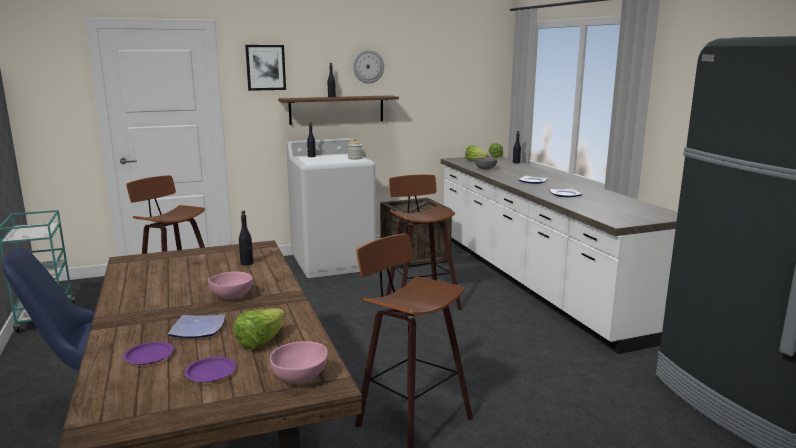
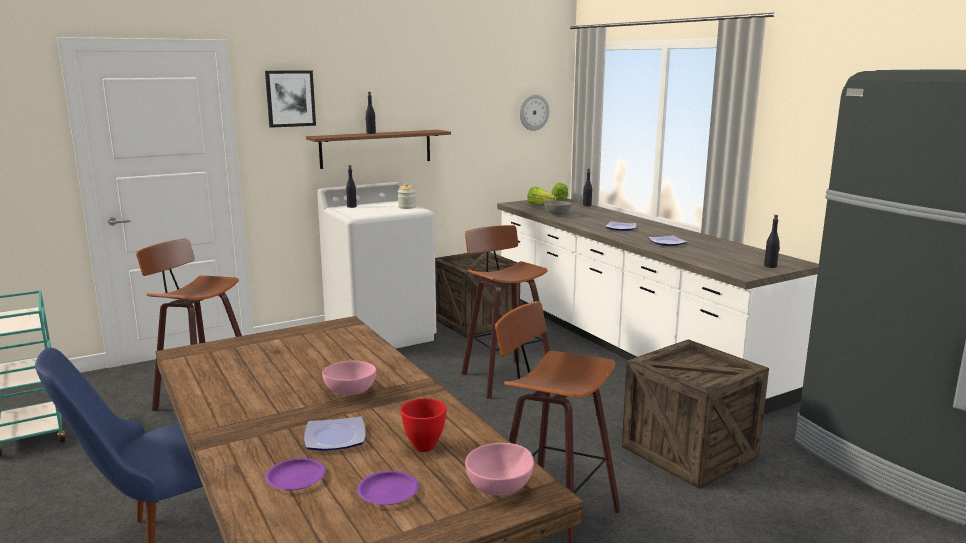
camera: 10 degrees left, 0 degrees up
(247, 263) = (340, 348): black bottle -> black bottle (770, 266)
(260, 341) = (423, 447): lettuce -> red bowl
(368, 66) = (412, 95): wall clock -> wall clock (533, 112)
(554, 375) = (689, 451): none -> crate

